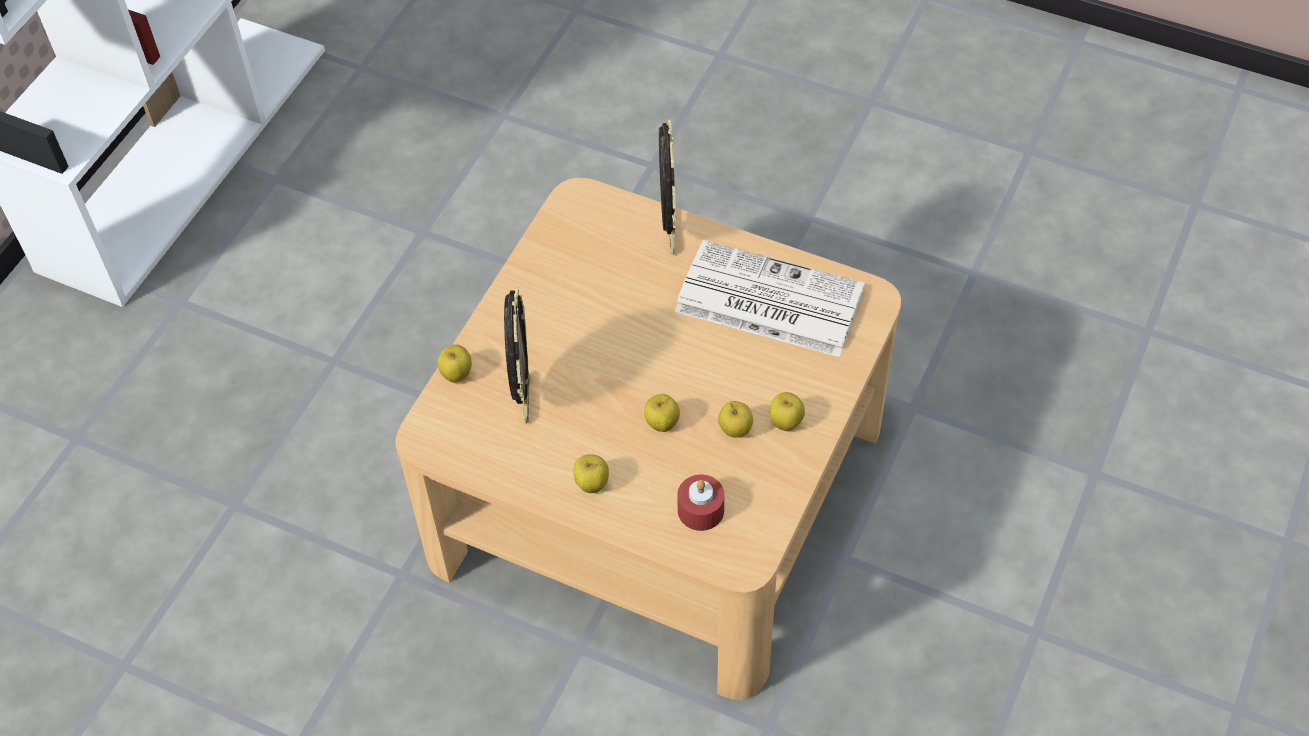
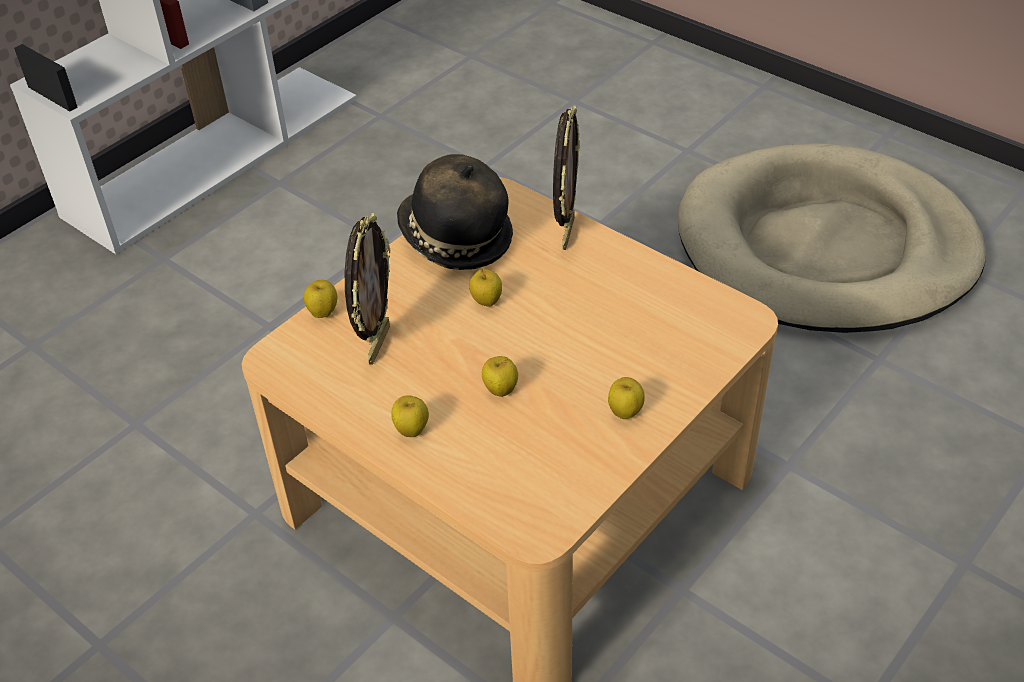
camera: 15 degrees right, 10 degrees down
(558, 262) = (454, 239): none -> hat
(700, 510) = (511, 475): red candle -> none
(735, 431) = (571, 410): apple -> apple (486, 302)
(766, 300) = (641, 302): newspaper -> none
(893, 152) = (825, 248): none -> beige dog bed

